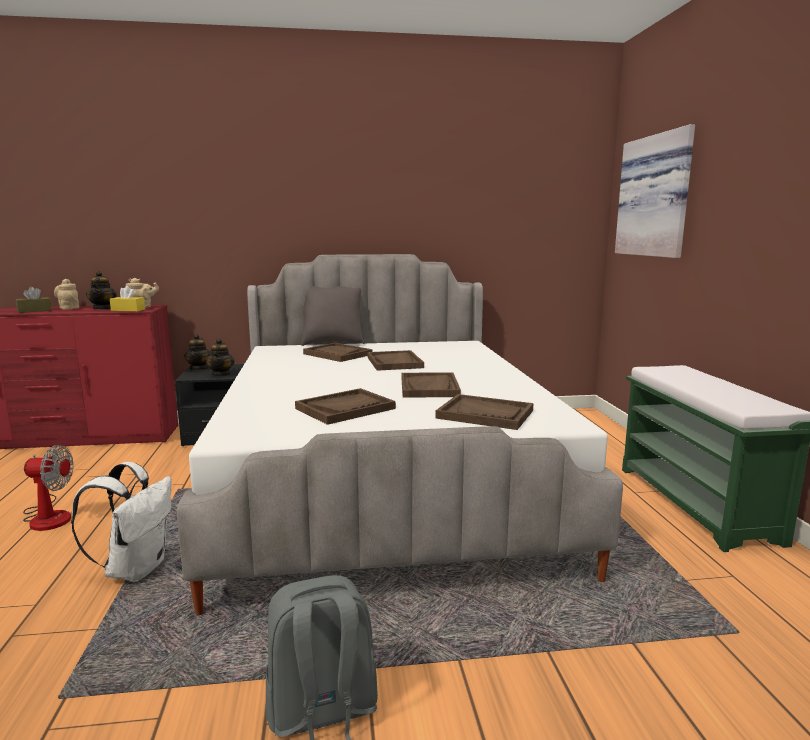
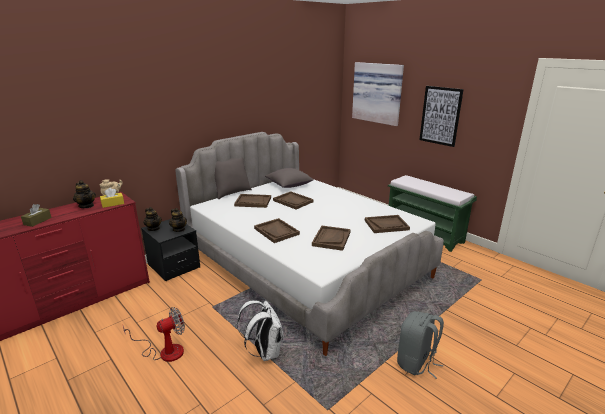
camera: 35 degrees left, 10 degrees up
(68, 308) = (56, 212): beige teapot -> none
(429, 387) = (339, 215): brown tray -> brown tray (276, 231)
(431, 348) = (289, 185): none -> grey pillow
(756, 222) = (440, 116): none -> picture

